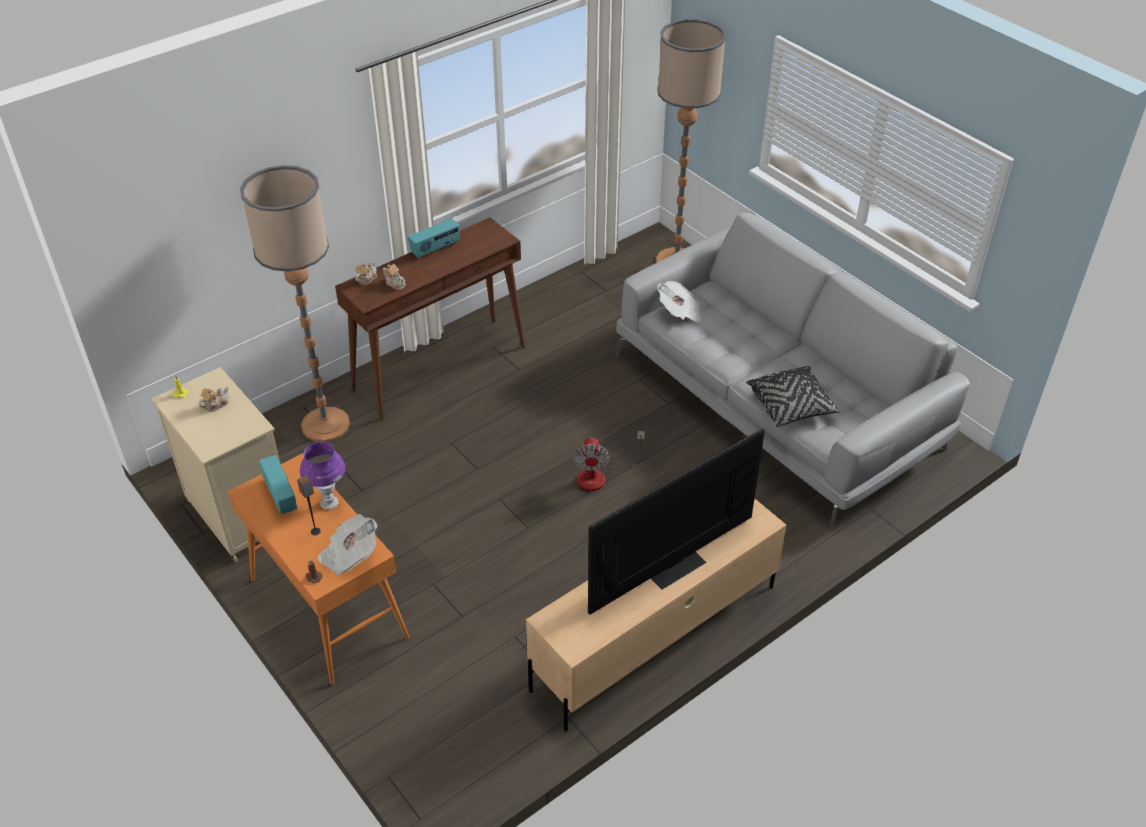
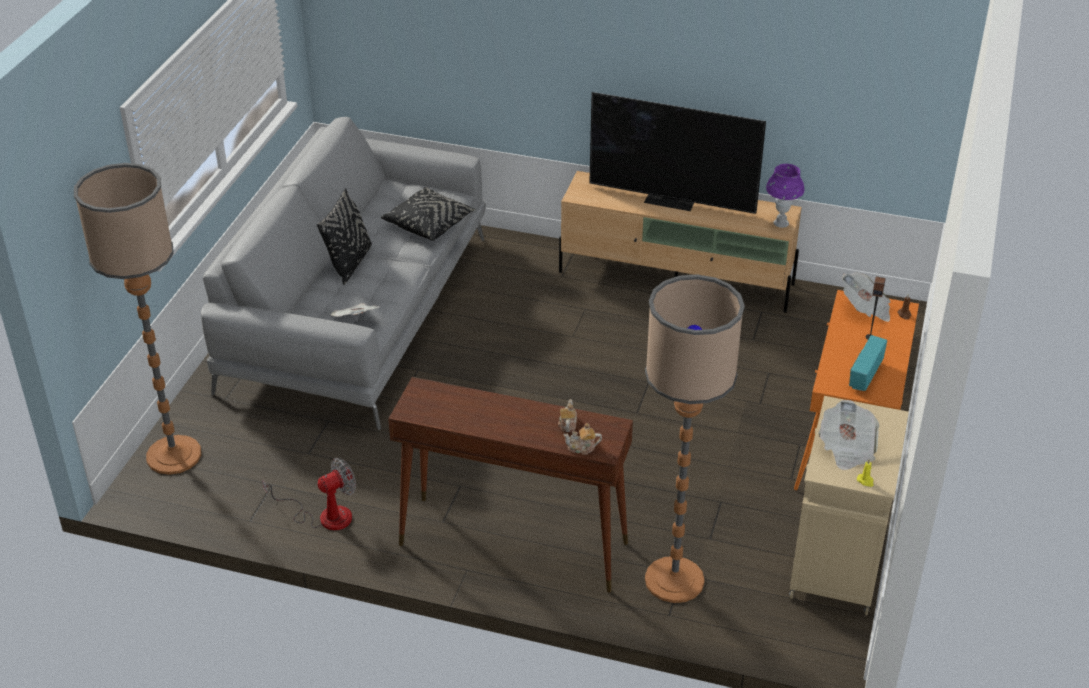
camera: 125 degrees left, 5 degrees down
(216, 404) = (847, 448): teapot -> newspaper
(329, 503) = (838, 346): purple table lamp -> purple table lamp (781, 223)
(435, 249) = (484, 426): radio -> none
(600, 475) = (549, 369): fan -> fan (324, 516)
(765, 338) = (349, 263): none -> black pillow

